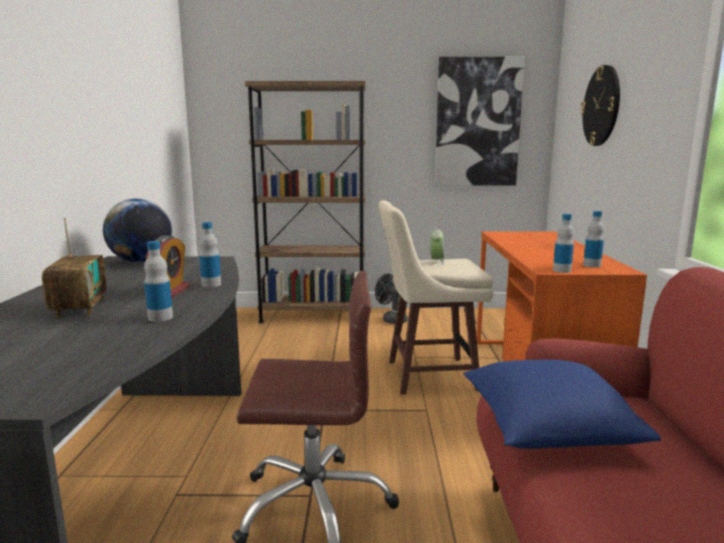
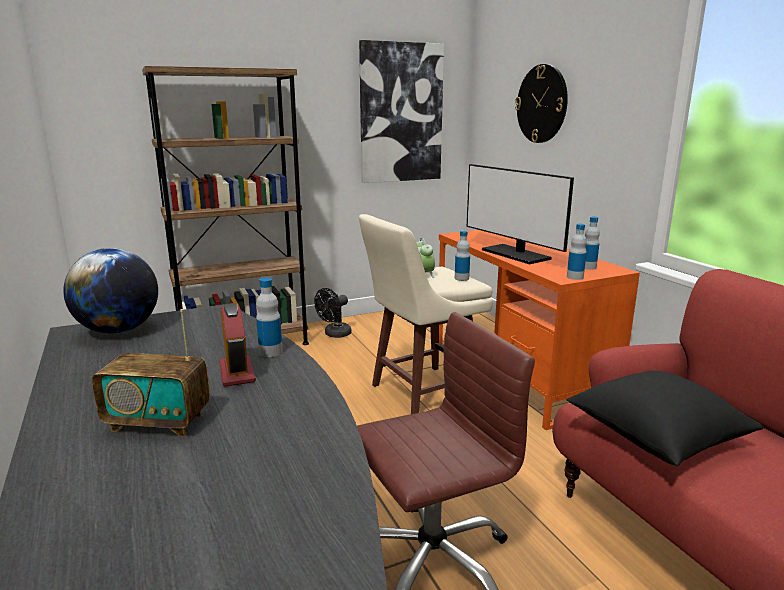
camera: 25 degrees left, 5 degrees up
(80, 308) = (158, 422): radio -> radio turned 135 degrees clockwise
(160, 317) = (289, 414): bottle -> bottle (461, 278)
(391, 319) = (334, 334): black fan -> black fan turned 60 degrees counterclockwise
(529, 250) = (515, 254): none -> monitor
(547, 430) = (656, 437): blue pillow -> black pillow

